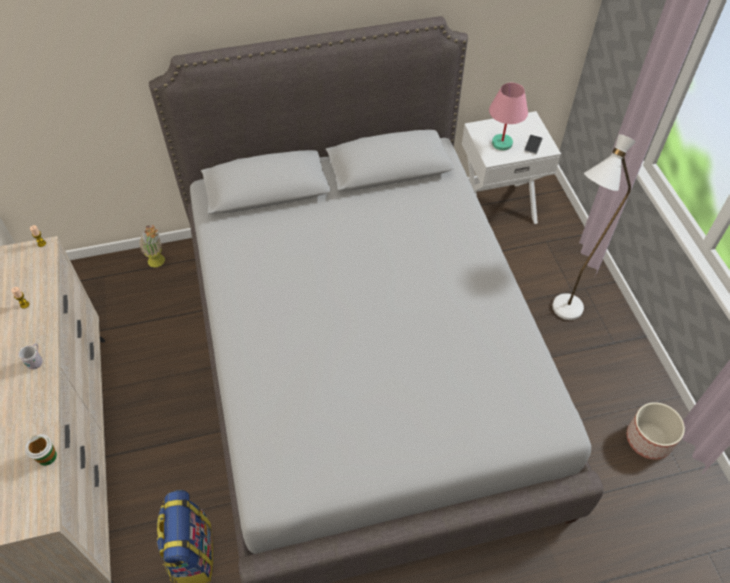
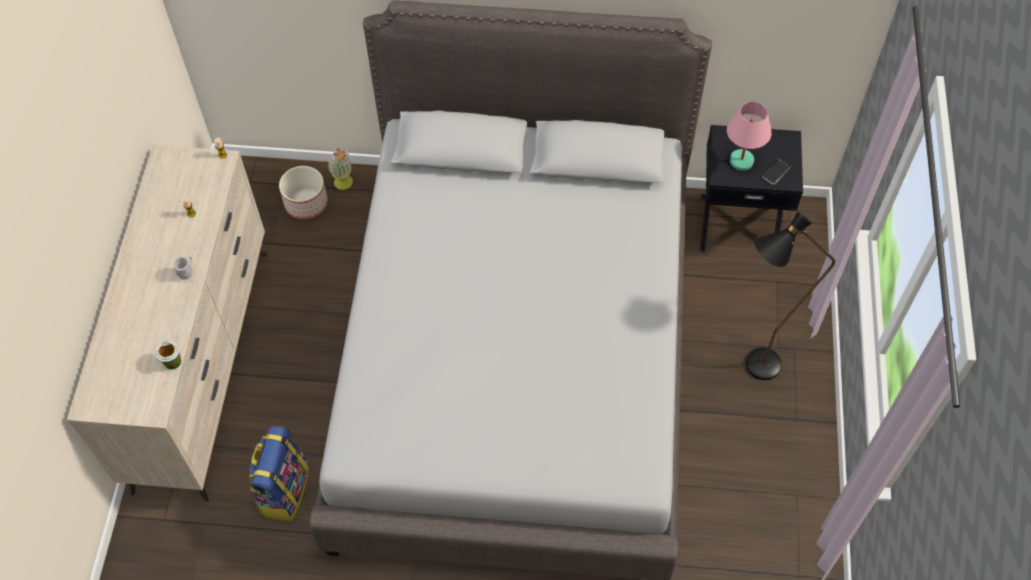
camera: 20 degrees right, 5 degrees up
(497, 206) = (738, 223): white nightstand -> black nightstand
(561, 315) = (752, 371): white floor lamp -> black floor lamp
(649, 439) = (782, 531): planter -> planter (306, 203)

